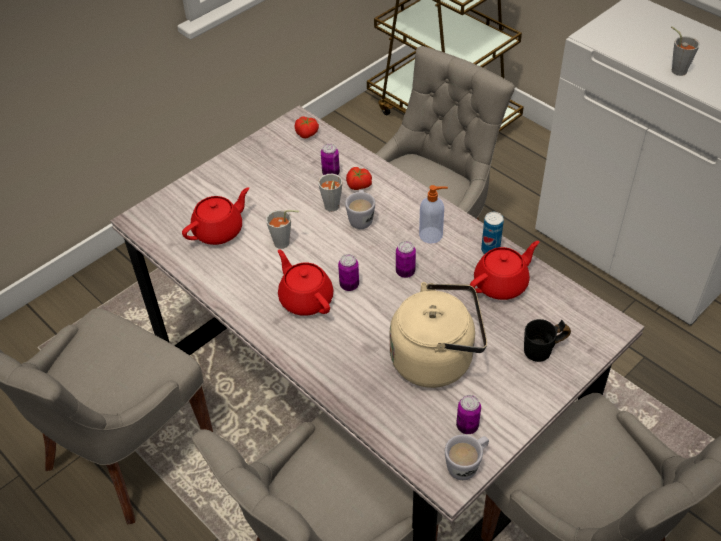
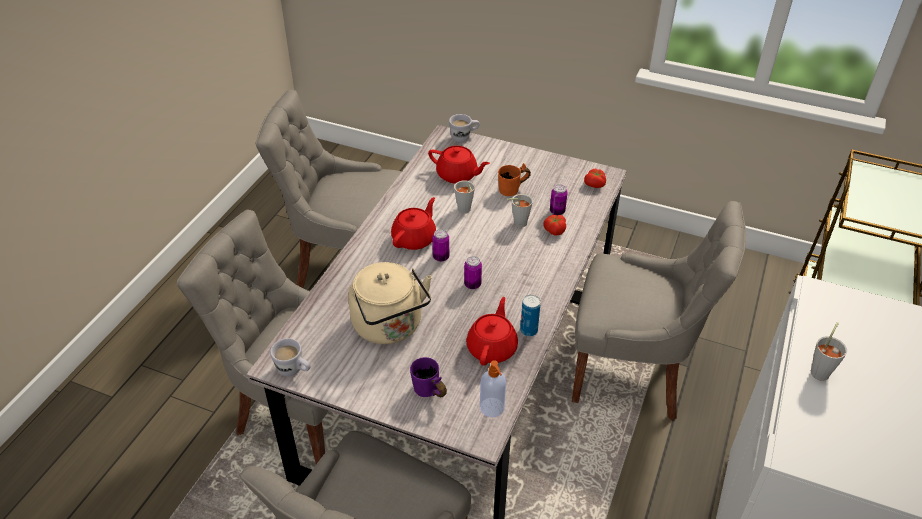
camera: 65 degrees right, 5 degrees down
(278, 195) = (514, 191): none -> orange mug
(361, 218) = (517, 243): white mug -> white mug (464, 137)
(432, 235) = (524, 289): soap dispenser -> soap dispenser (492, 408)
(467, 426) = (330, 362): can -> none
(501, 284) = (492, 348): red teapot -> red teapot turned 105 degrees counterclockwise
(544, 353) = (427, 394): black mug -> purple mug

